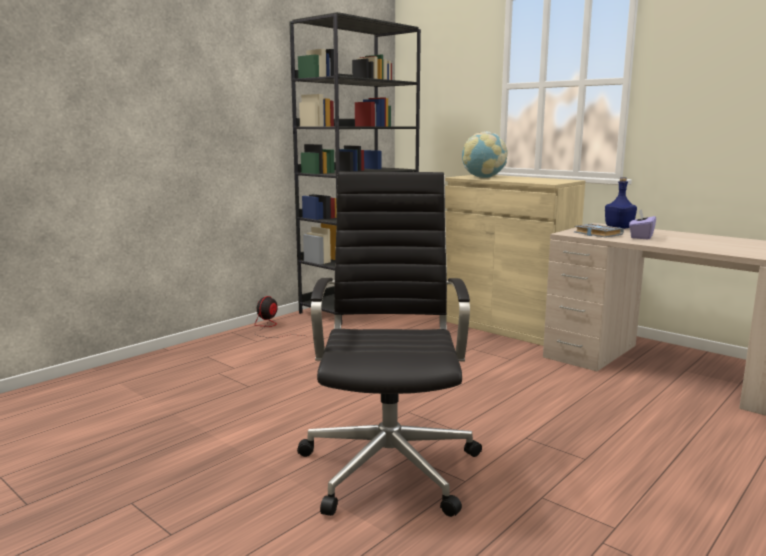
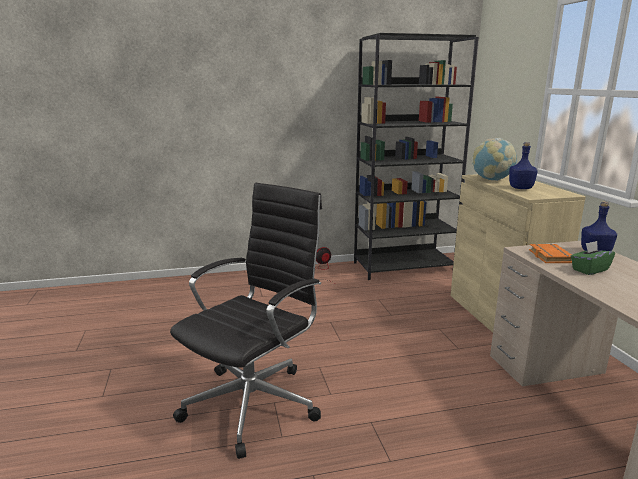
camera: 35 degrees right, 5 degrees up
(525, 180) = (521, 188): none -> blue bottle
(596, 234) = (548, 256): grey book -> orange book
(641, 237) = (589, 270): purple tissue box -> green tissue box

